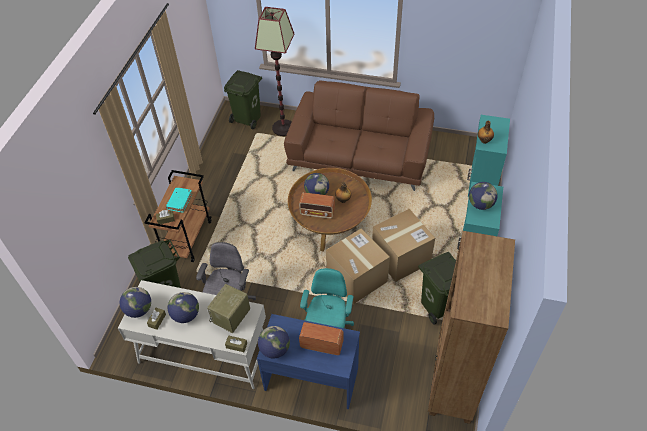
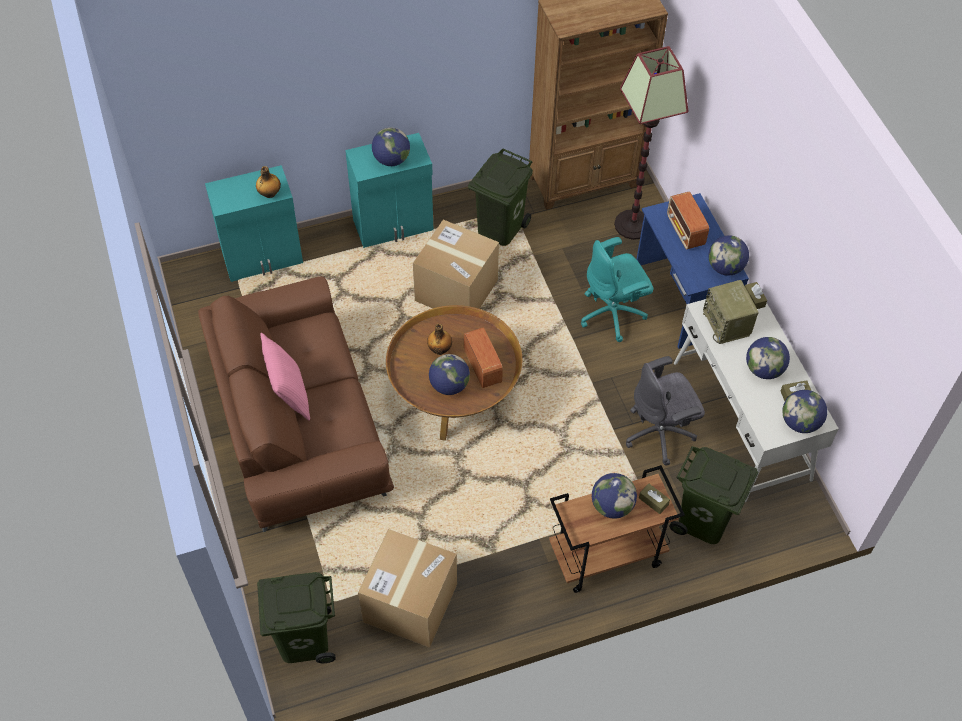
camera: 125 degrees left, 5 degrees up
(180, 201) = (612, 506): turquoise book -> globe
(231, 317) = (727, 324): radio -> radio turned 75 degrees clockwise
(283, 128) = (295, 566): floor lamp -> floor lamp (632, 224)
(357, 278) = (521, 320): cardboard box -> cardboard box (410, 603)
(358, 130) = (289, 395): none -> pink pillow

